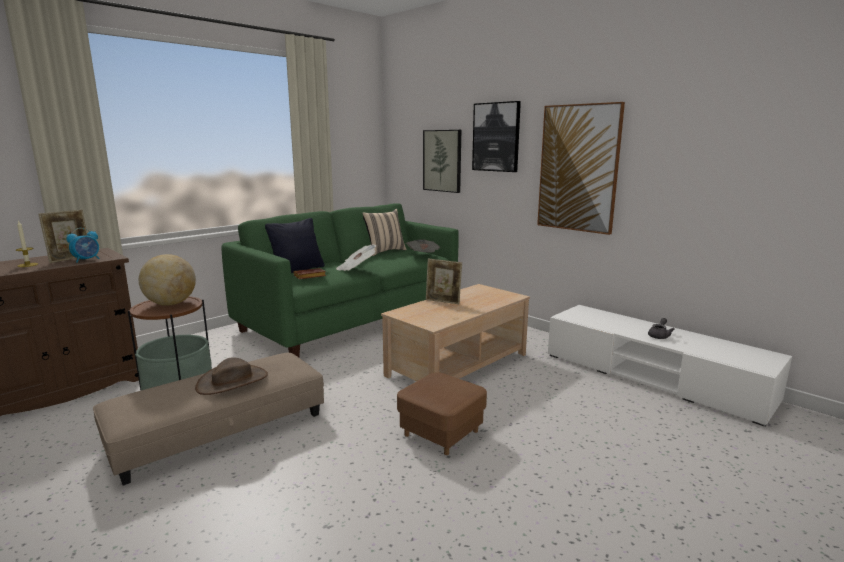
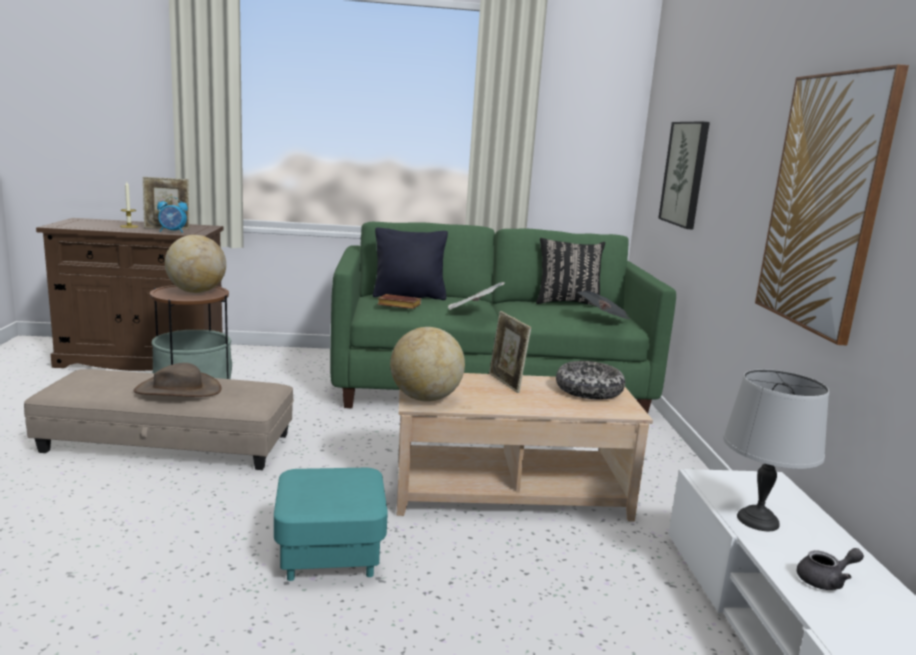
camera: 40 degrees right, 0 degrees up
(384, 251) = (567, 303): beige pillow -> black pillow
(430, 322) = (425, 399): none -> globe
(441, 433) = (330, 554): brown ottoman -> turquoise ottoman
(481, 292) = (589, 390): none -> bowl
(496, 137) = (741, 136): picture -> none
(607, 325) = (756, 520): none -> grey table lamp

